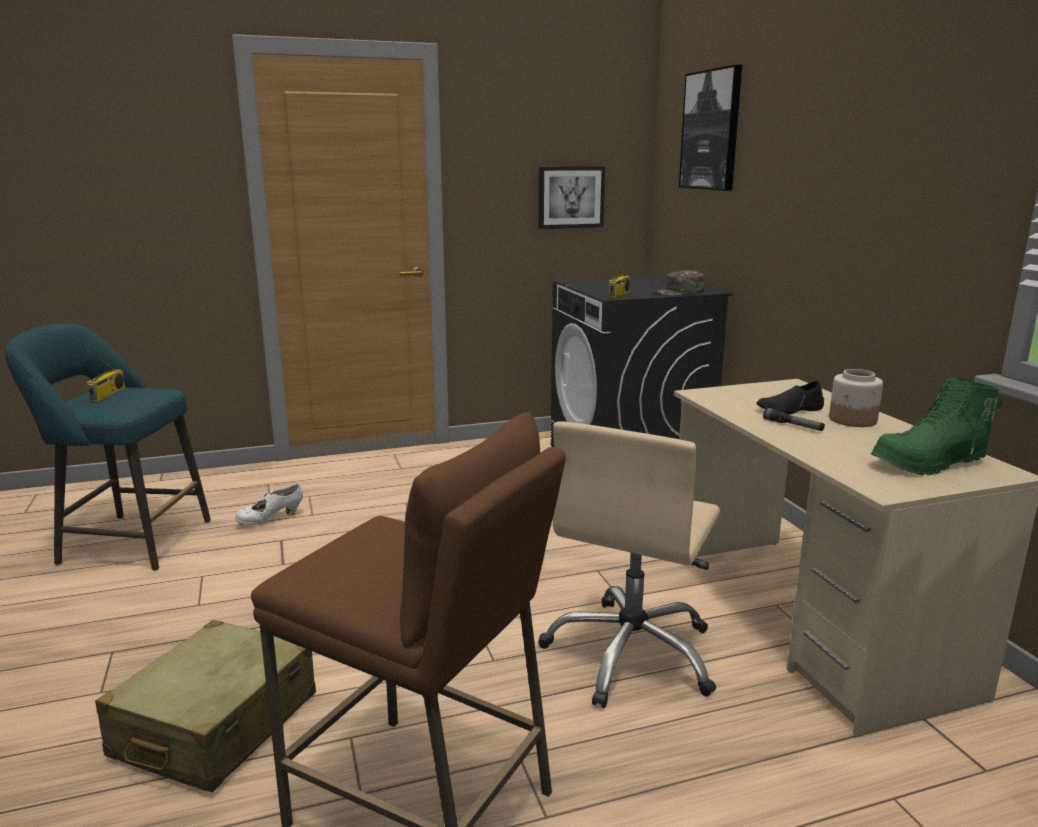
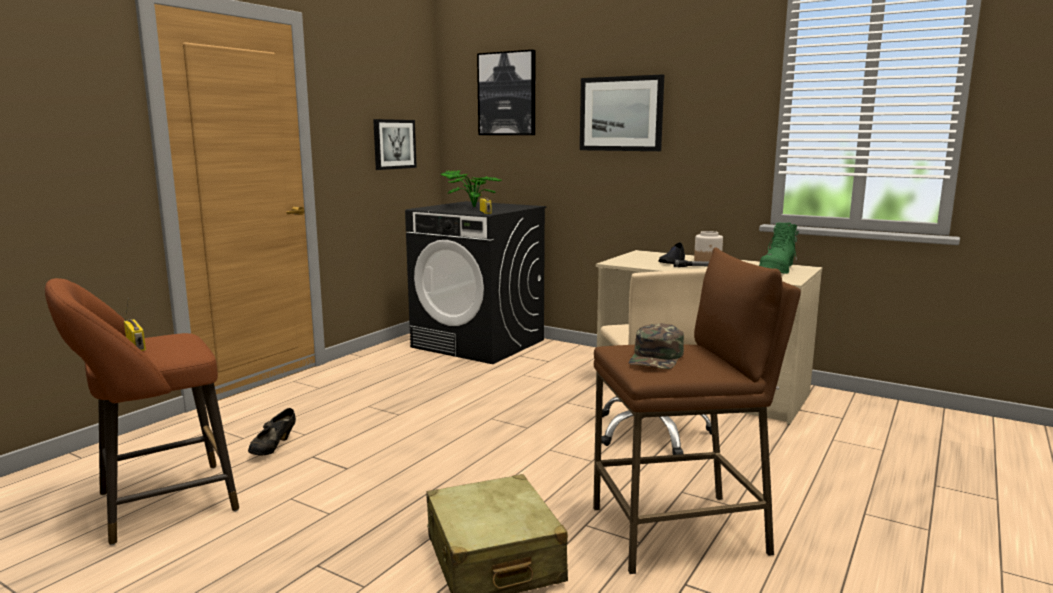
camera: 40 degrees left, 5 degrees down
(129, 542) = (158, 505): turquoise stool -> brown stool
(270, 520) = (273, 448): white shoe -> black shoe
(631, 284) = (470, 207): none -> potted plant
(678, 292) = (515, 208): green cap -> green cap (657, 357)
(823, 162) = (621, 114): none -> picture

